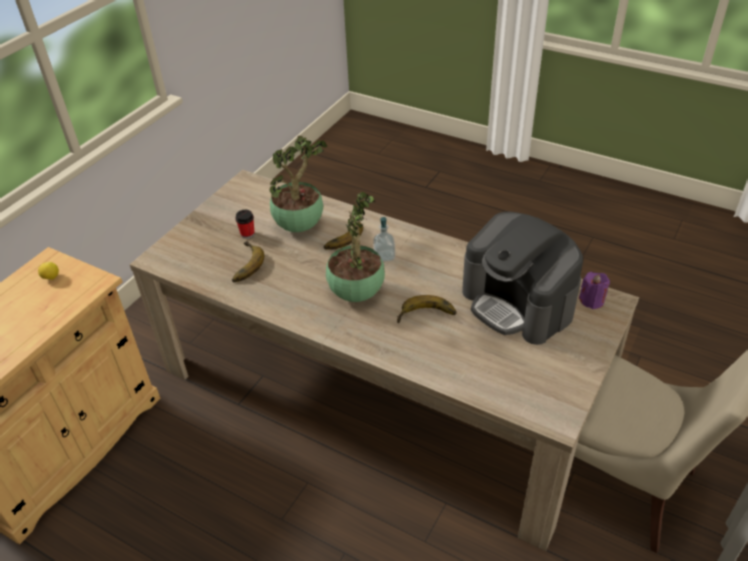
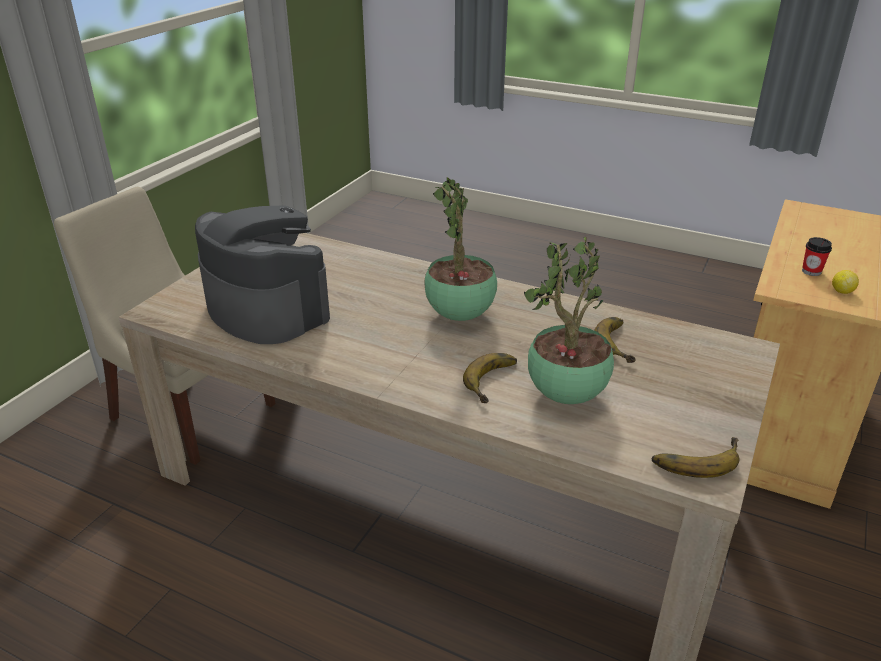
camera: 175 degrees right, 10 degrees down
(247, 234) = (641, 383): cup -> cup (811, 271)
(384, 256) = (428, 355): soap dispenser -> none
(427, 316) = (376, 296): banana -> banana (694, 458)
(592, 300) = (177, 312): purple candle -> none

